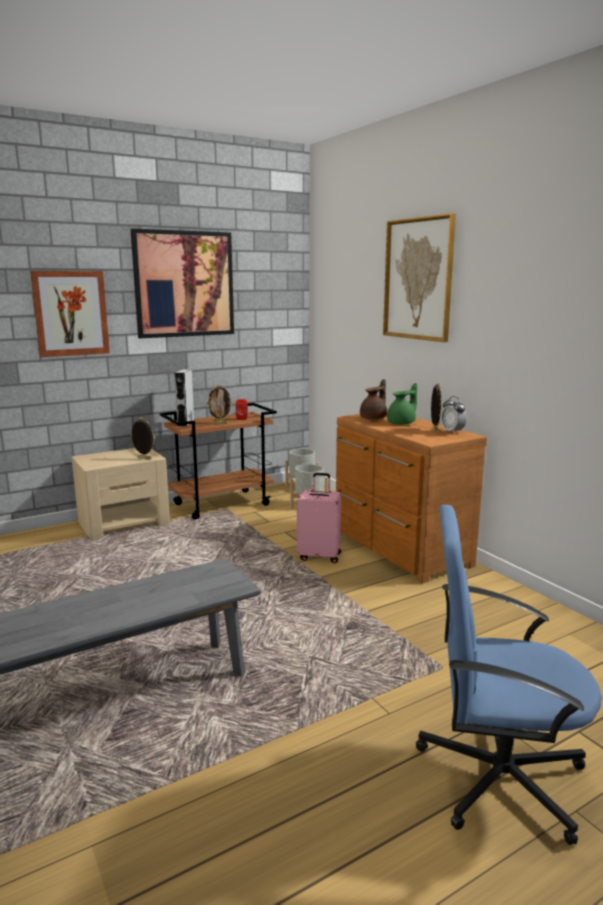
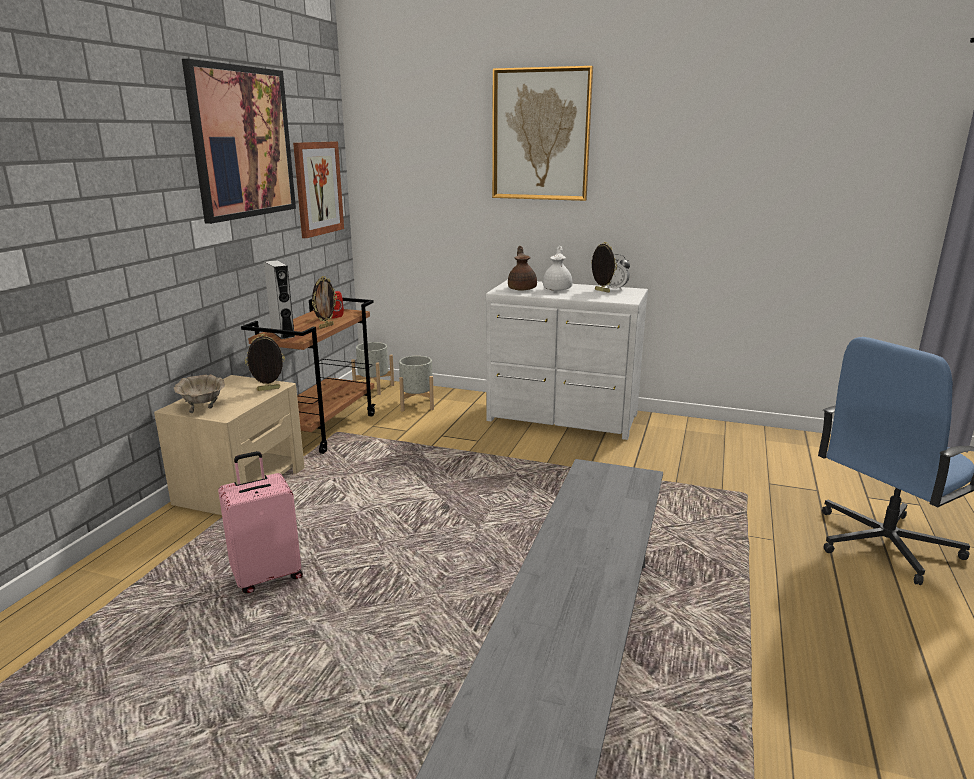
camera: 40 degrees left, 5 degrees up
(71, 313) = (127, 192): picture -> picture (318, 188)
(96, 459) = (203, 406): none -> beige bowl
(319, 556) = (513, 446): pink suitcase -> pink suitcase (267, 576)
(398, 549) = (562, 418): brown dresser -> white dresser
(402, 423) = (557, 289): green teapot -> white teapot

